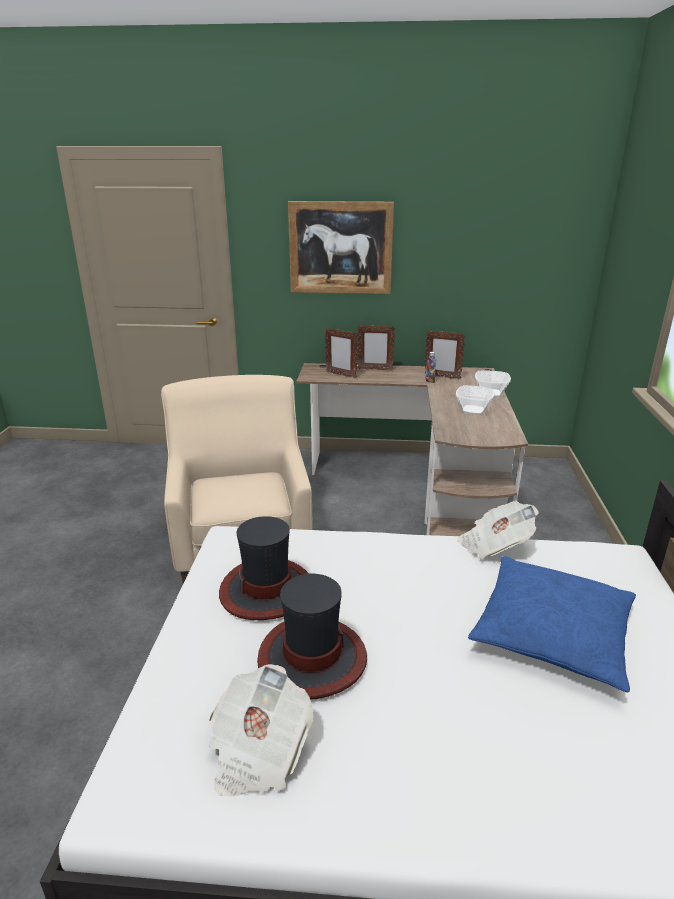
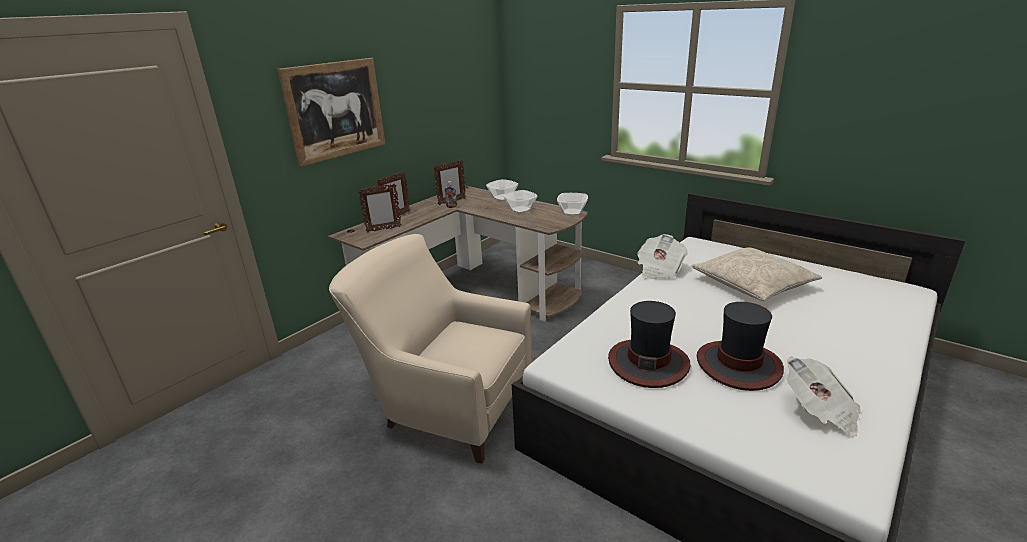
camera: 55 degrees left, 0 degrees up
(510, 436) = (572, 212): none -> bowl
(552, 632) = (752, 284): blue pillow -> beige pillow

